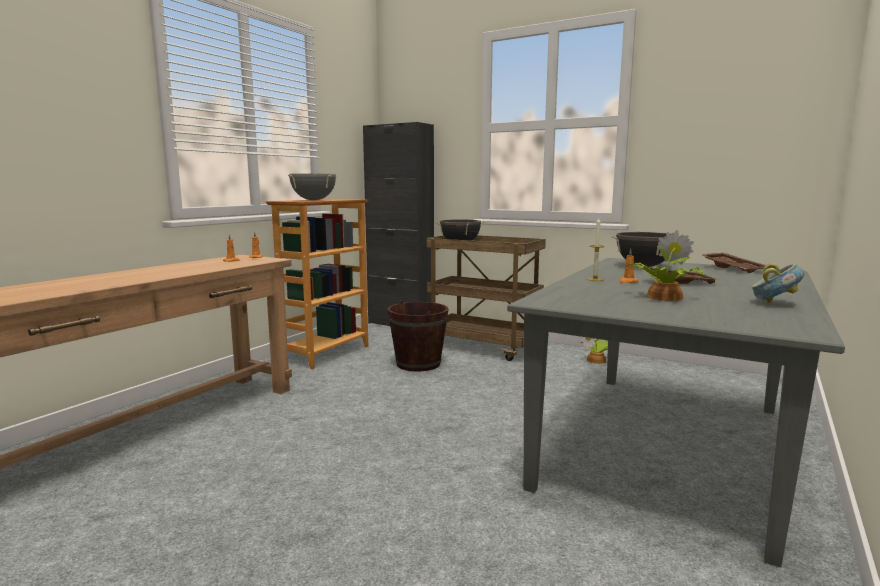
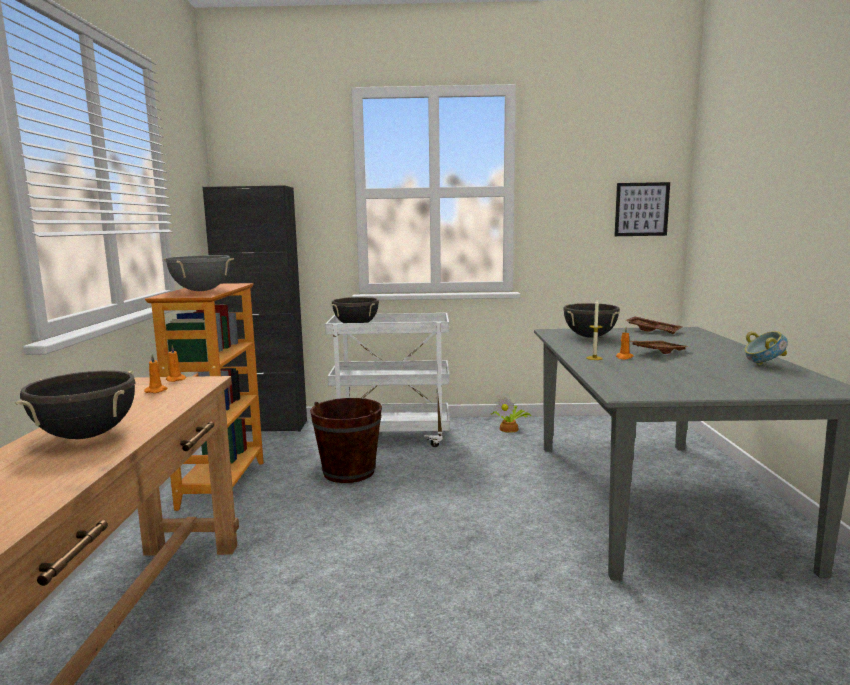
camera: 30 degrees left, 0 degrees up
(145, 274) = (86, 436): none -> black cooking pot
(484, 347) = (393, 436): brown cart -> white cart
(662, 297) = (688, 371): potted plant -> none
(780, 135) = (641, 209): none -> picture

